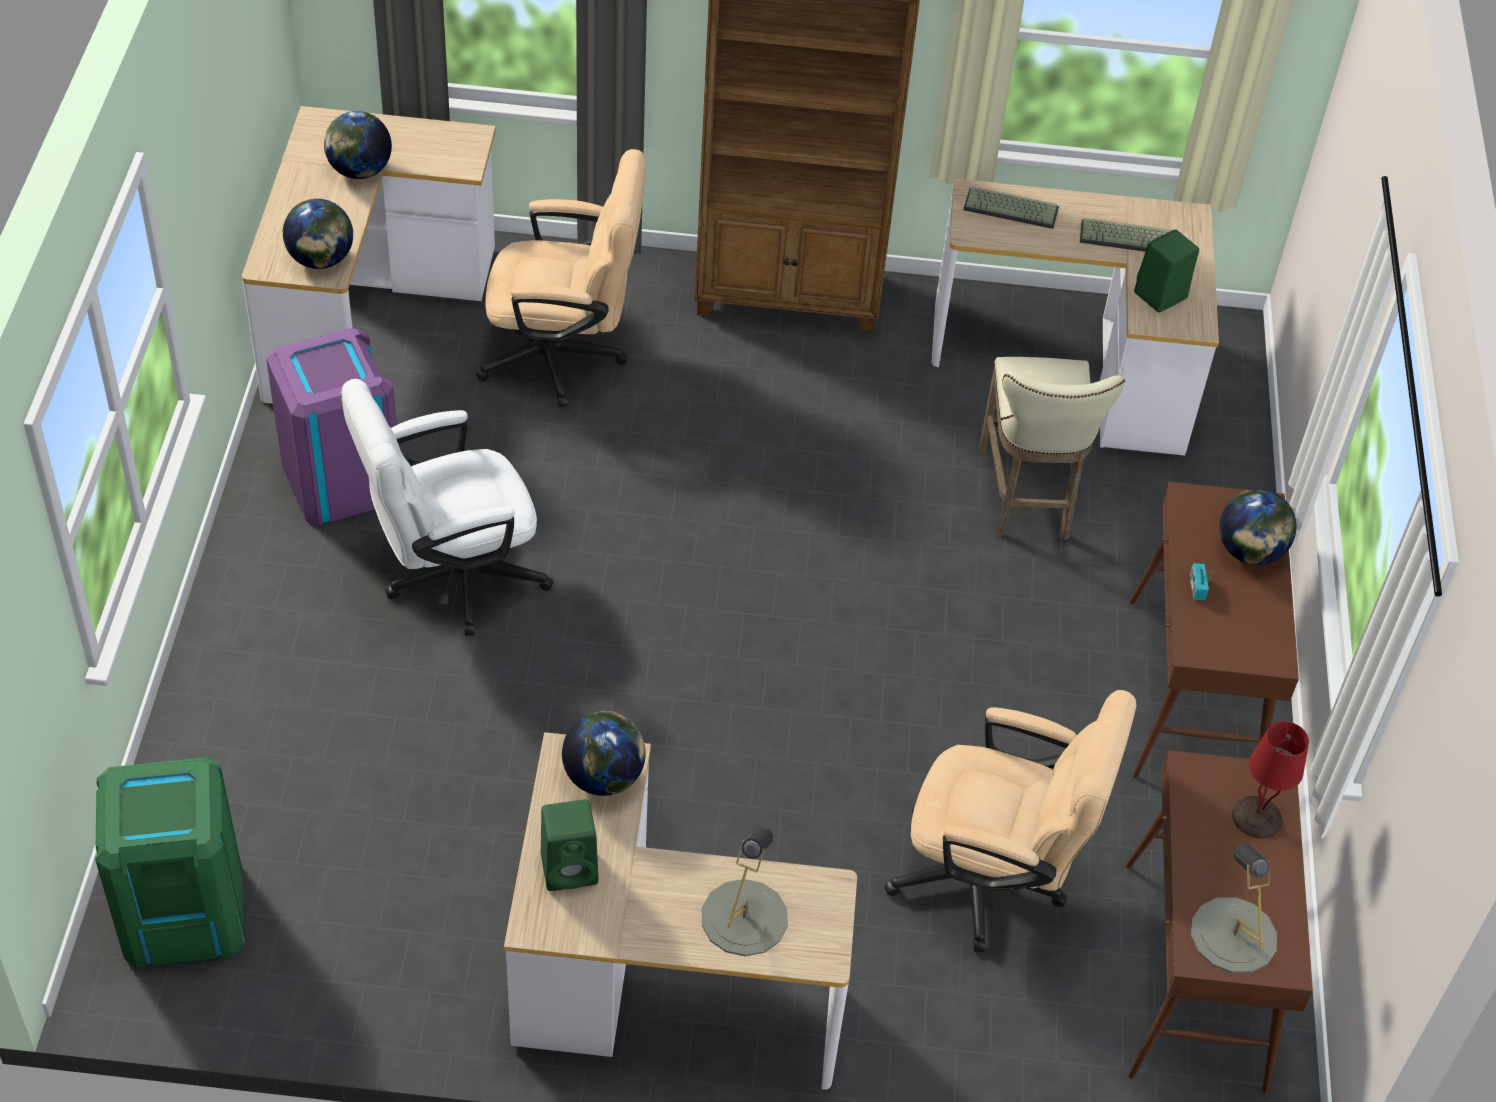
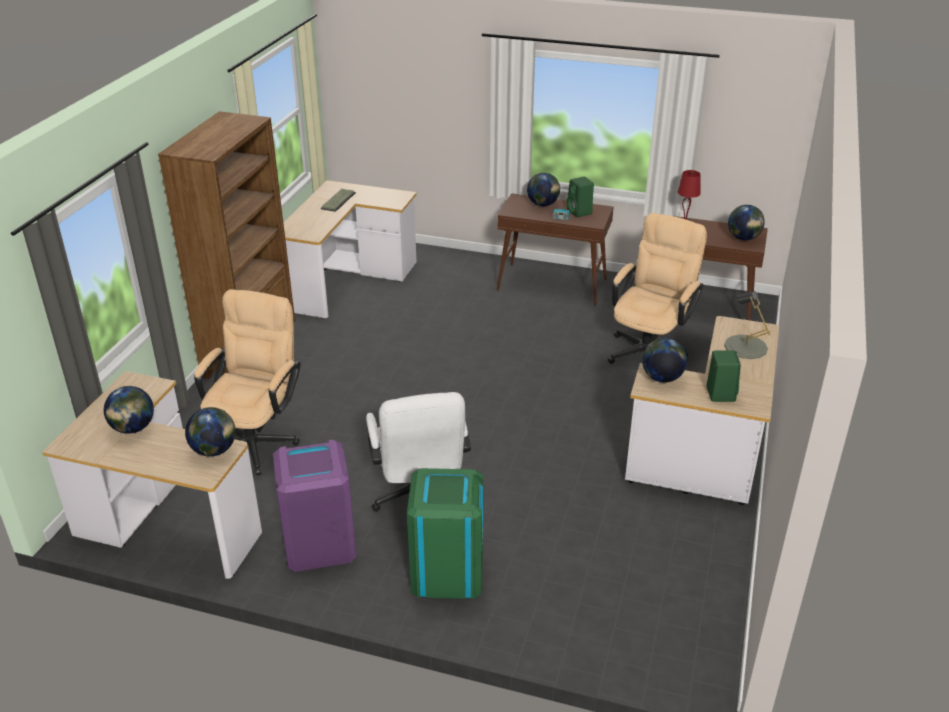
camera: 75 degrees left, 15 degrees down
(184, 911) = (658, 637): green trash can -> green trash can (447, 571)
(1012, 208) = (301, 223): keyboard -> none
(1027, 499) = (426, 306): beige stool -> none
(1159, 296) = (381, 199): green speaker -> green speaker (580, 212)
(1233, 935) = (743, 238): grey table lamp -> globe

